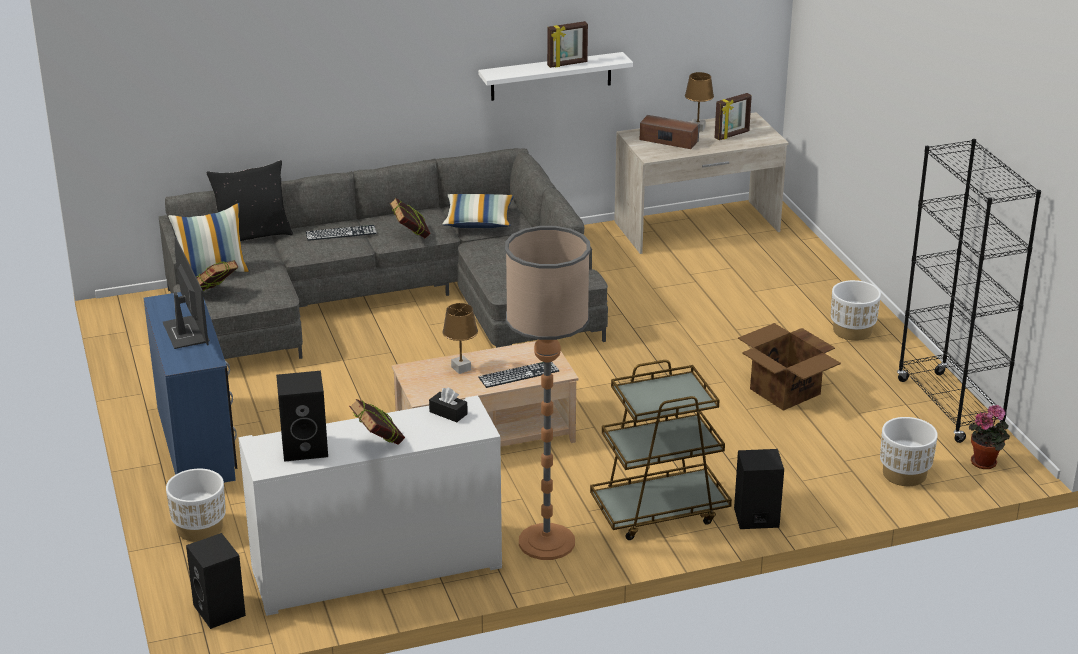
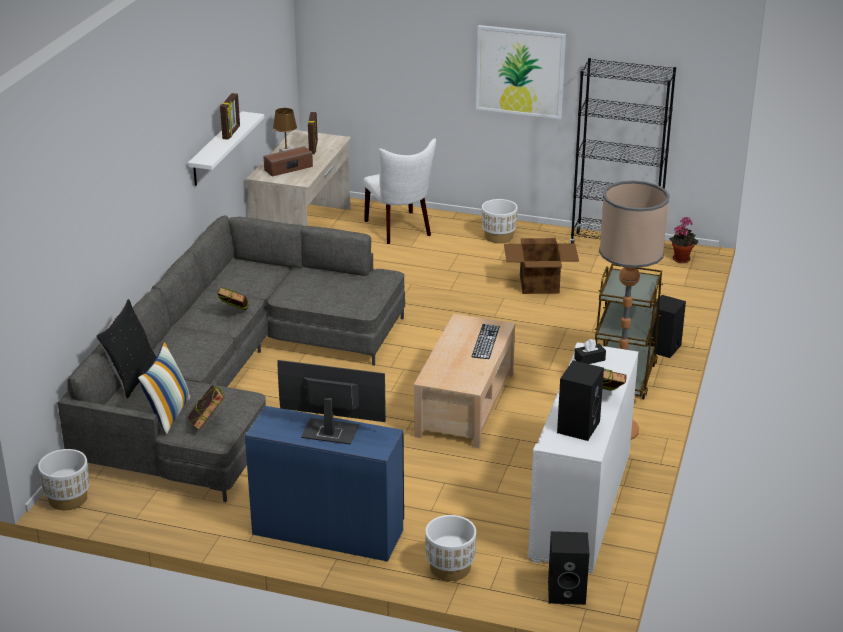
camera: 55 degrees left, 0 degrees up
(341, 233) = (187, 339): keyboard -> none
(461, 368) = (452, 359): brown table lamp -> none
(479, 221) = (251, 282): pillow -> none
(780, 273) = (400, 229): none -> white chair
(904, 474) = (667, 286): white planter -> white planter (68, 499)
(929, 130) = (520, 71): none -> picture

